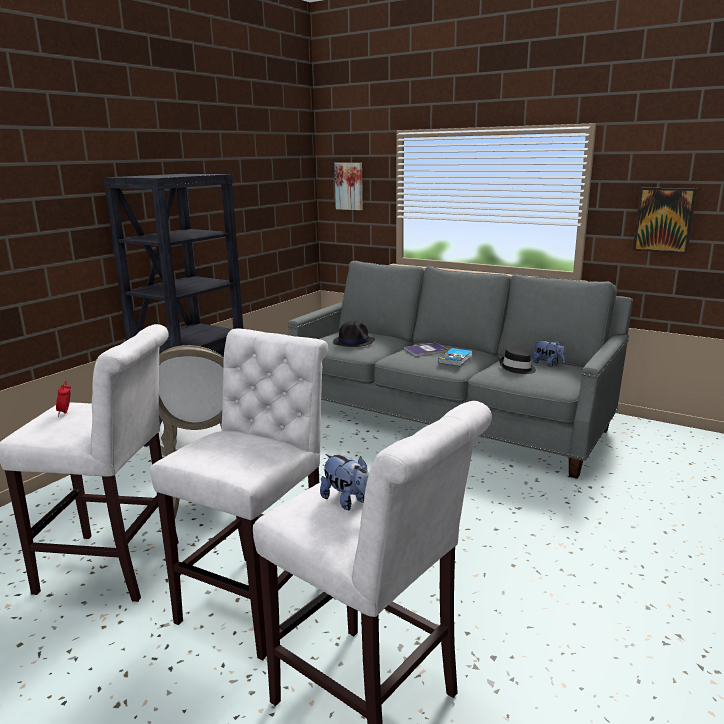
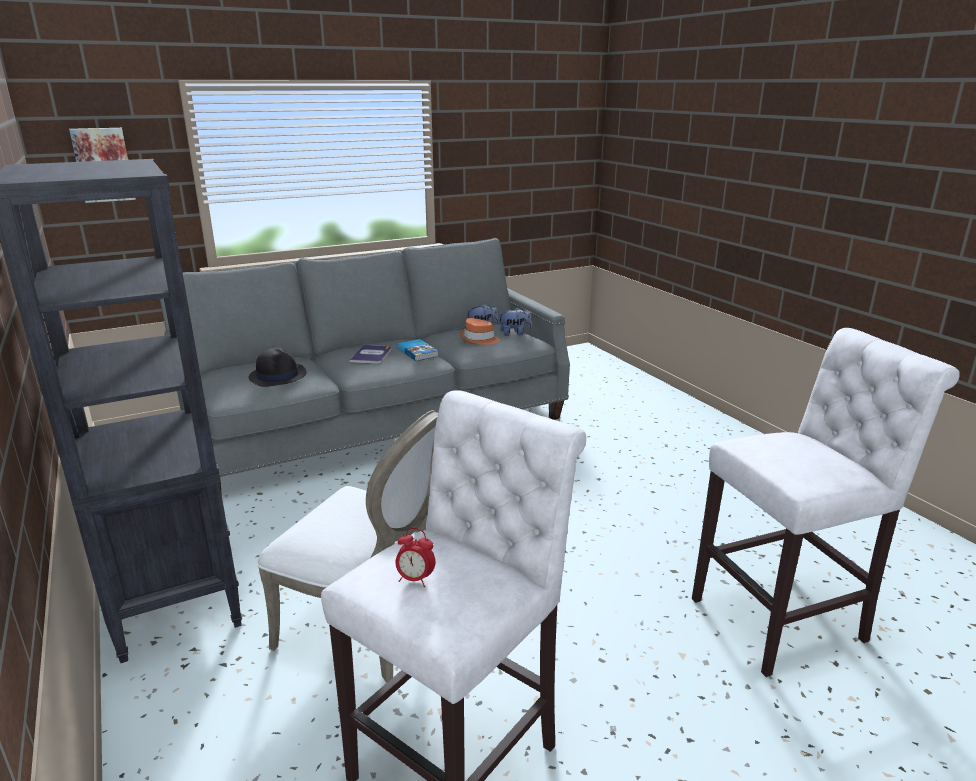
camera: 60 degrees left, 5 degrees up
(260, 598) = (610, 643): white stool -> none
(348, 502) = (798, 453): plush toy -> plush toy (515, 333)
(517, 368) = (479, 339): black hat -> orange hat
(664, 220) = (497, 174): picture -> none

